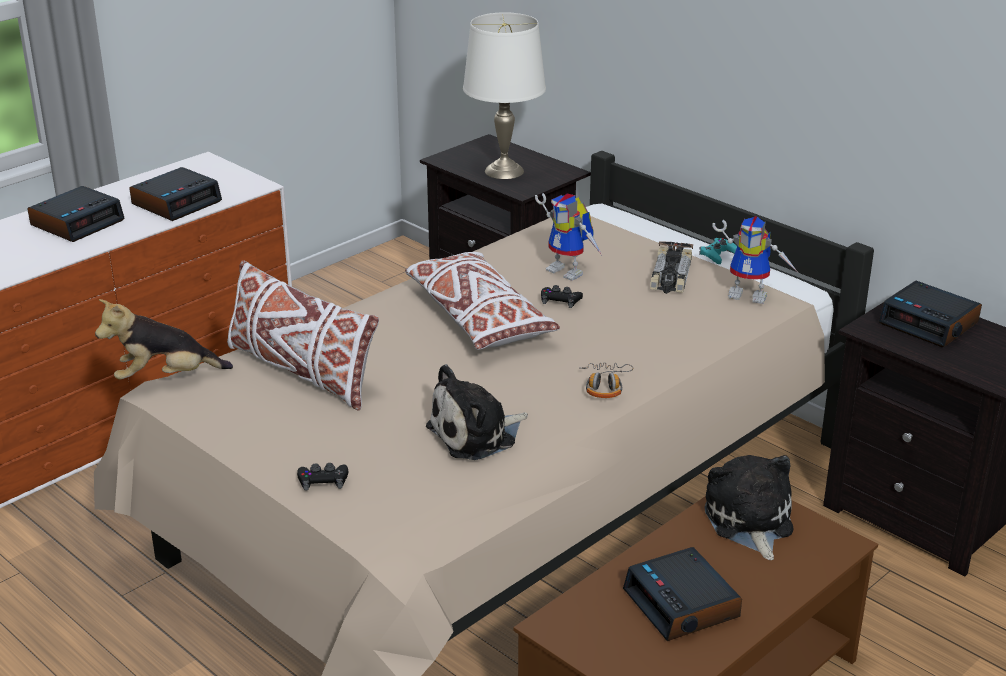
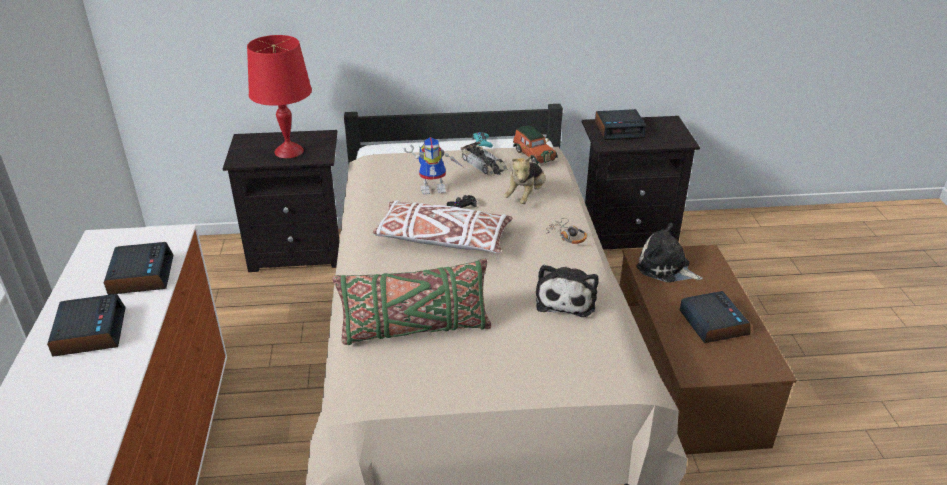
camera: 50 degrees left, 5 degrees up
(165, 377) = (343, 391): plush toy -> plush toy (526, 196)
(301, 371) = (415, 329): white pillow -> green pillow
(323, 481) = (553, 377): black game controller -> none
(504, 171) = (289, 151): white table lamp -> red table lamp
(682, 605) = (712, 323): alarm clock -> alarm clock turned 120 degrees counterclockwise
(751, 295) = (533, 154): toy robot -> toy car

